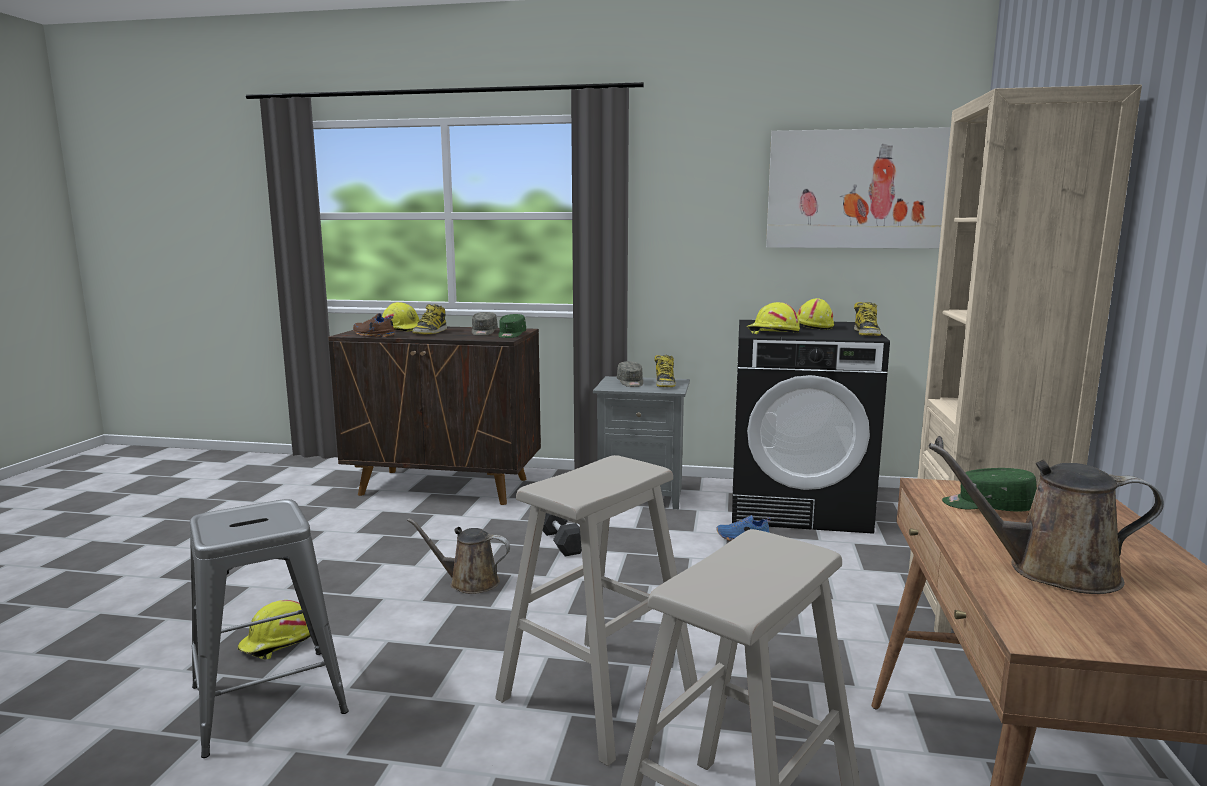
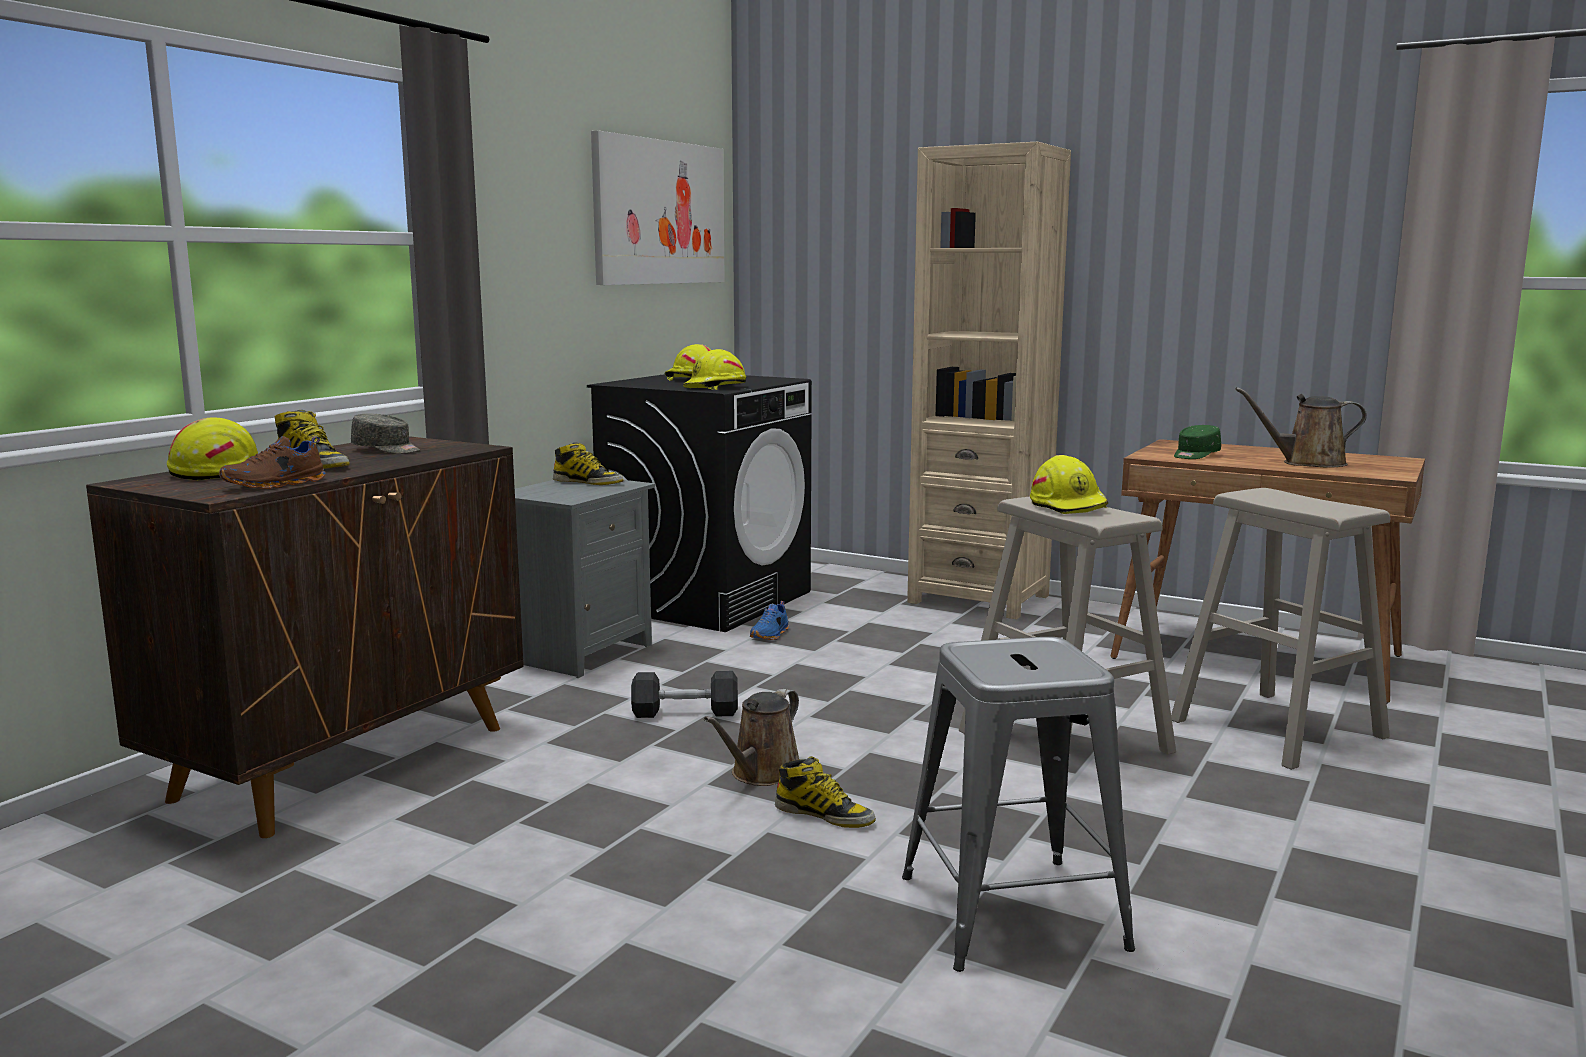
camera: 70 degrees left, 0 degrees up
(277, 643) = (858, 909): yellow hard hat -> yellow hard hat (1068, 506)
(511, 335) = (447, 444): green cap -> none
(630, 383) = (558, 490): grey cap -> none
(866, 333) = (763, 377): boot -> boot (825, 815)
(1052, 571) = (1307, 463): brown watering can -> brown watering can turned 60 degrees clockwise

